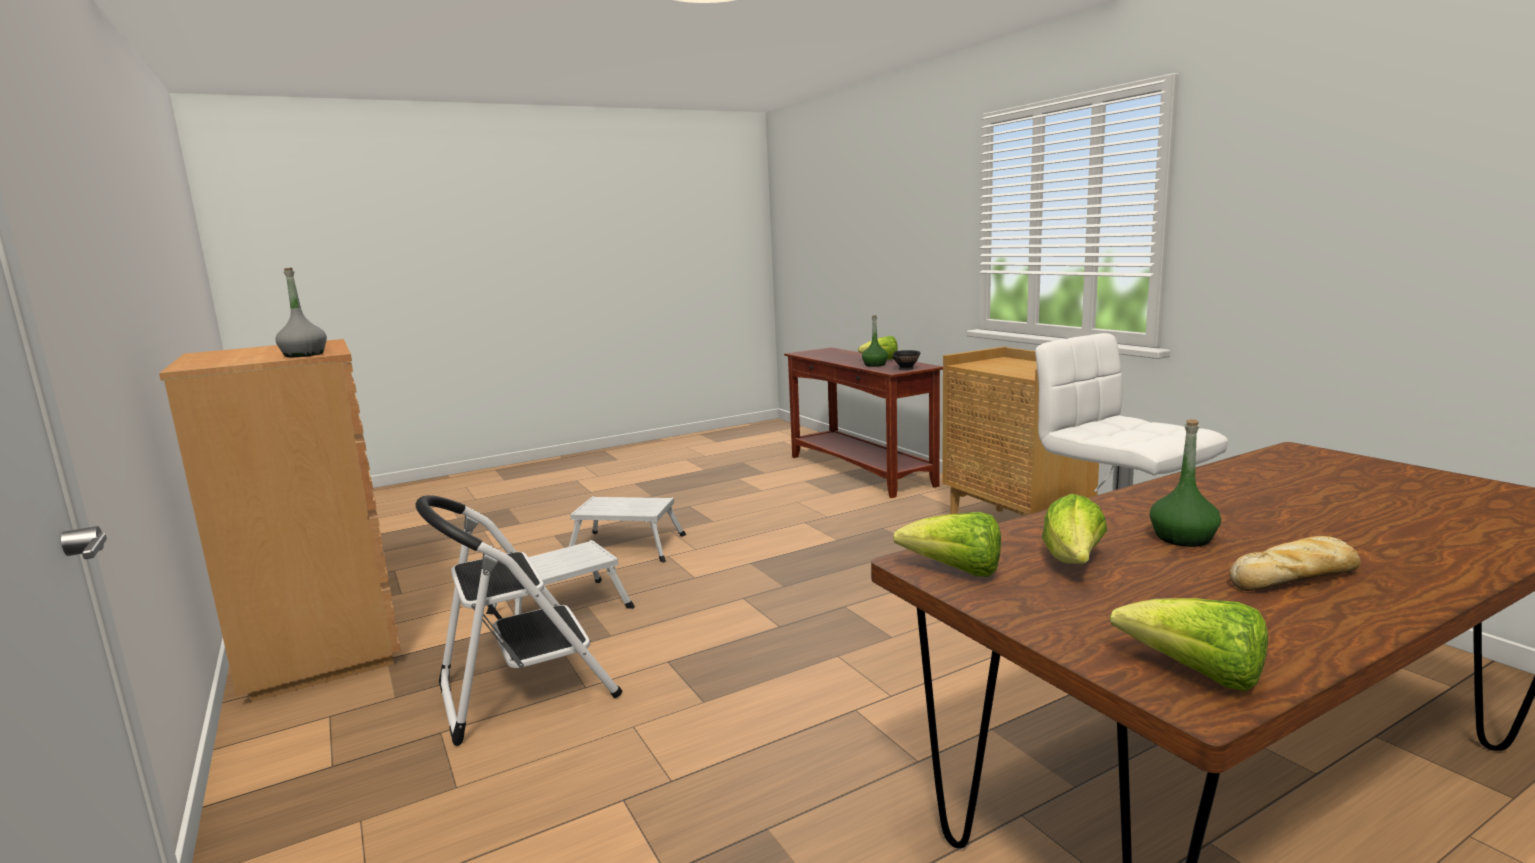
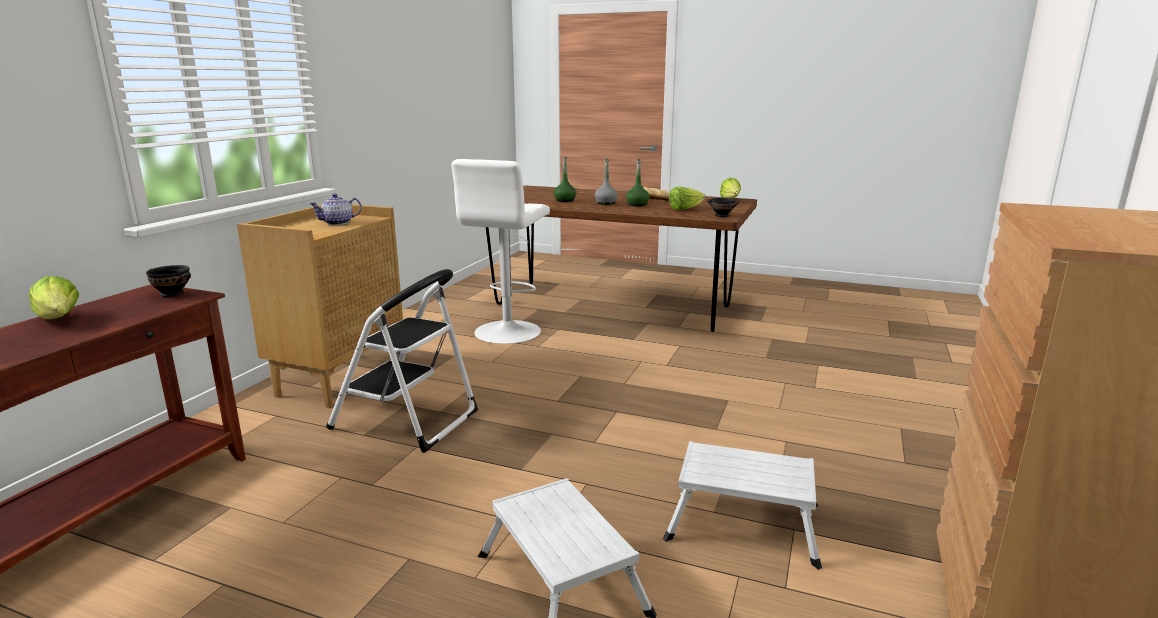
camera: 130 degrees left, 5 degrees up
(304, 355) = (1066, 210): grey bottle -> grey bottle (606, 203)
(521, 691) = (833, 461): step ladder -> step ladder (408, 421)
(875, 365) = (123, 313): green bottle -> green bottle (565, 200)
(955, 571) = (721, 215): lettuce -> black bowl
(1022, 370) = (338, 223): none -> teapot

